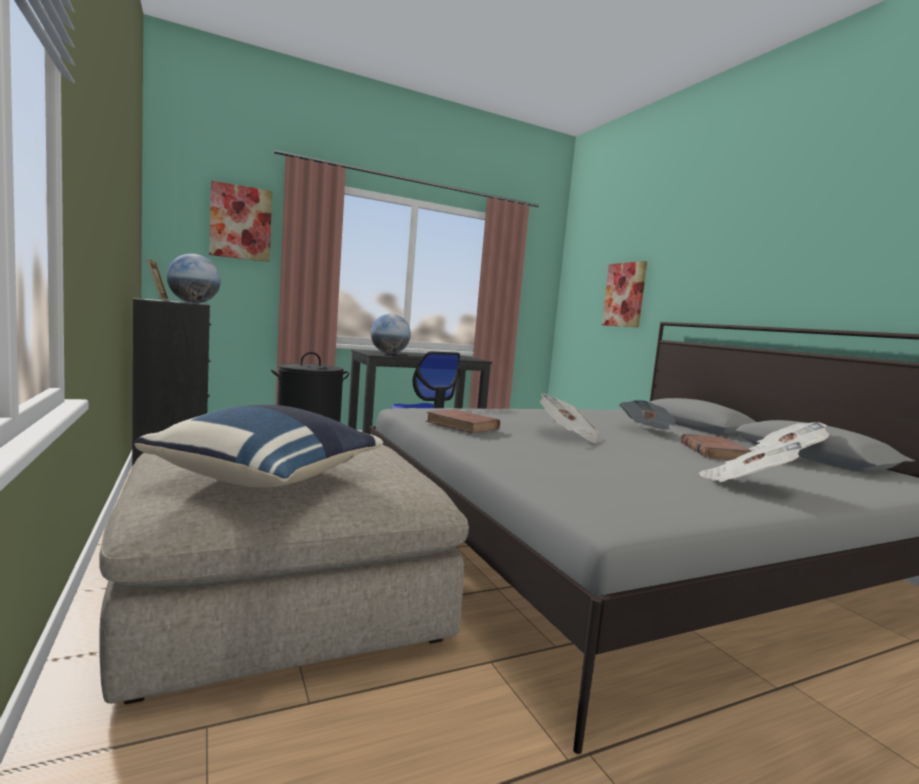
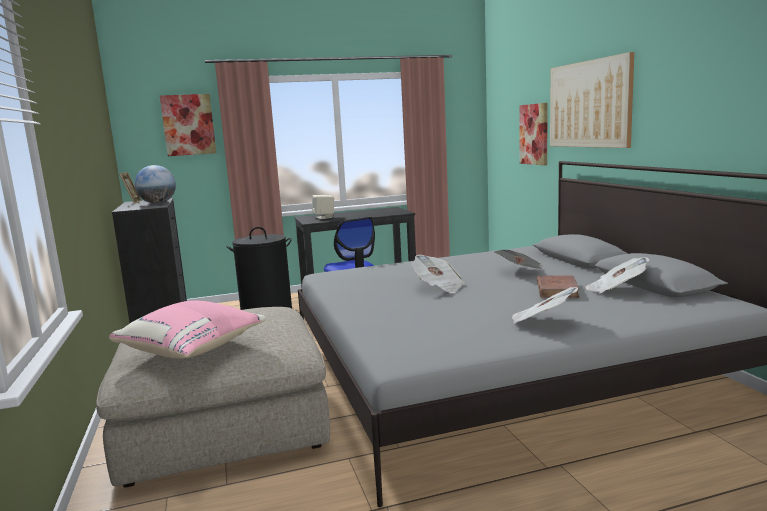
camera: 10 degrees right, 5 degrees up
(269, 479) = (193, 350): blue pillow -> pink pillow
(389, 353) = (324, 217): globe -> beige speaker
(462, 425) = (355, 287): brown book -> none
(706, 262) = (589, 104): none -> picture

